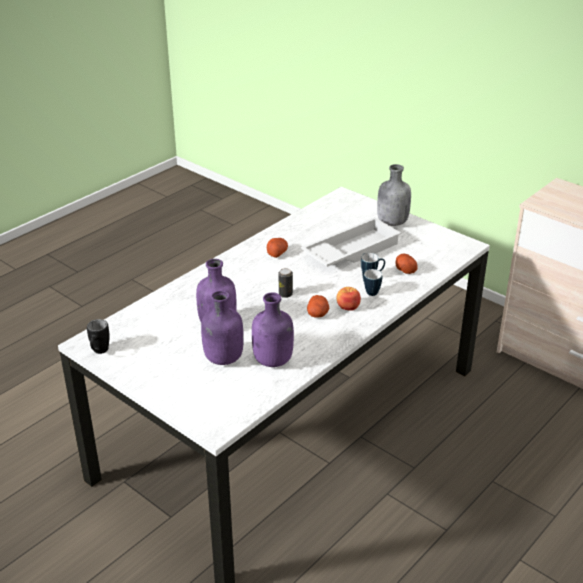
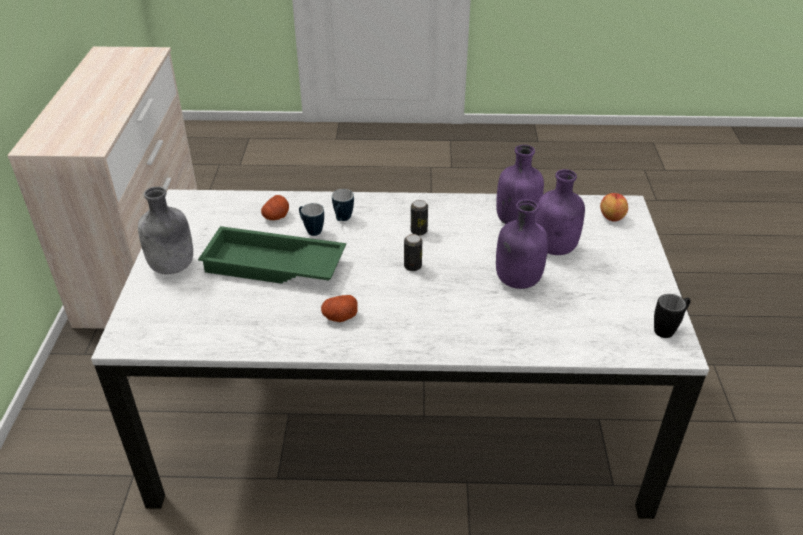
camera: 130 degrees left, 5 degrees up
(318, 314) = (419, 231): potato -> can
(348, 306) = (384, 220): apple -> apple (611, 217)
(351, 250) = (272, 266): white tray -> green tray

